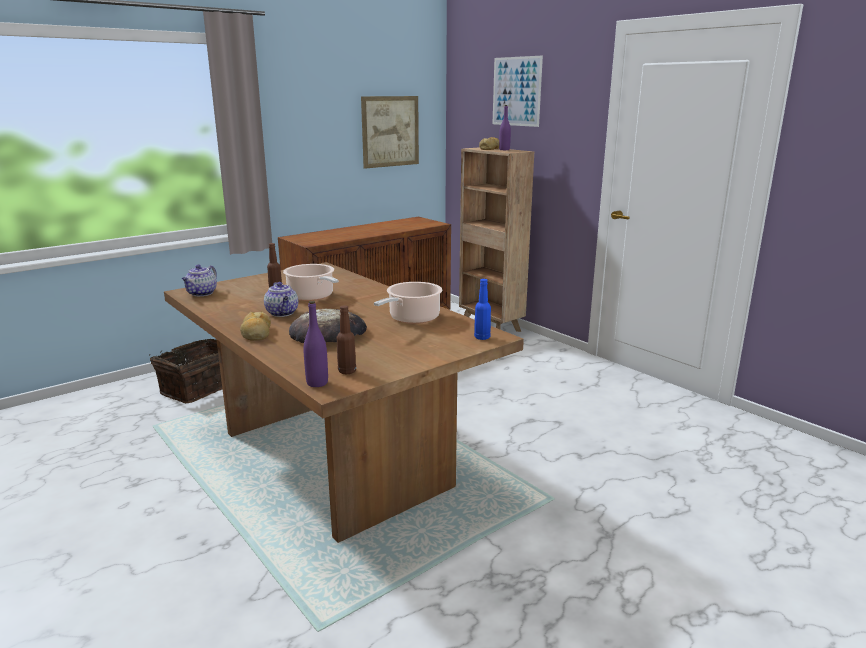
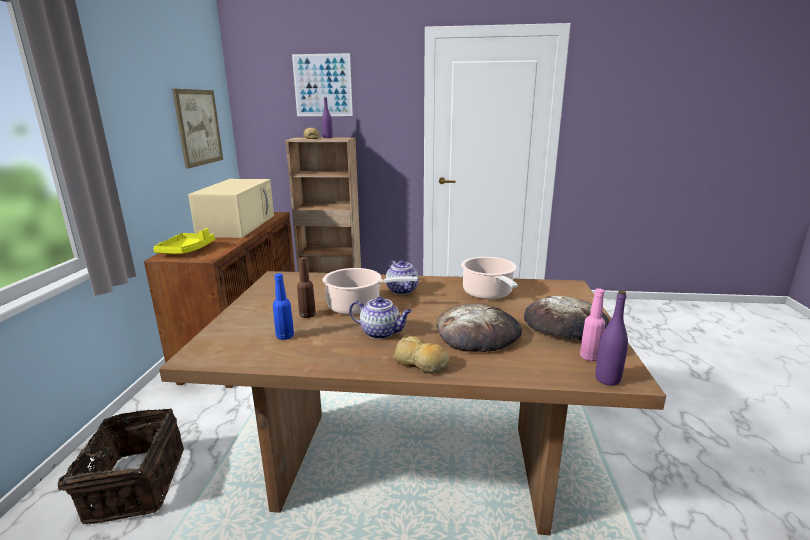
camera: 45 degrees left, 0 degrees up
(201, 293) = (226, 350): teapot -> teapot (403, 290)
(312, 236) = (187, 250): none -> yellow tray
(347, 371) = (589, 357): brown bottle -> pink bottle
(387, 226) = (238, 225): none -> beige microwave
(396, 353) = (566, 325): none -> bread
(482, 337) = (567, 289): blue bottle -> blue bottle (285, 336)

